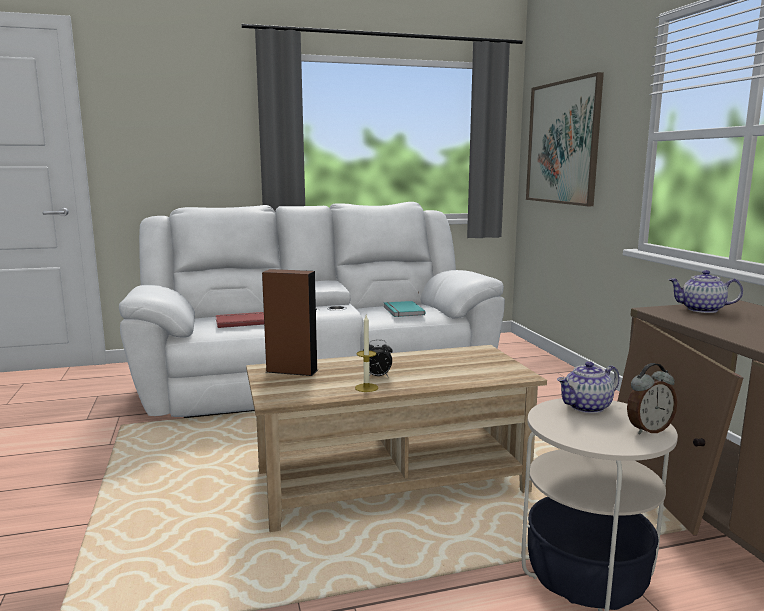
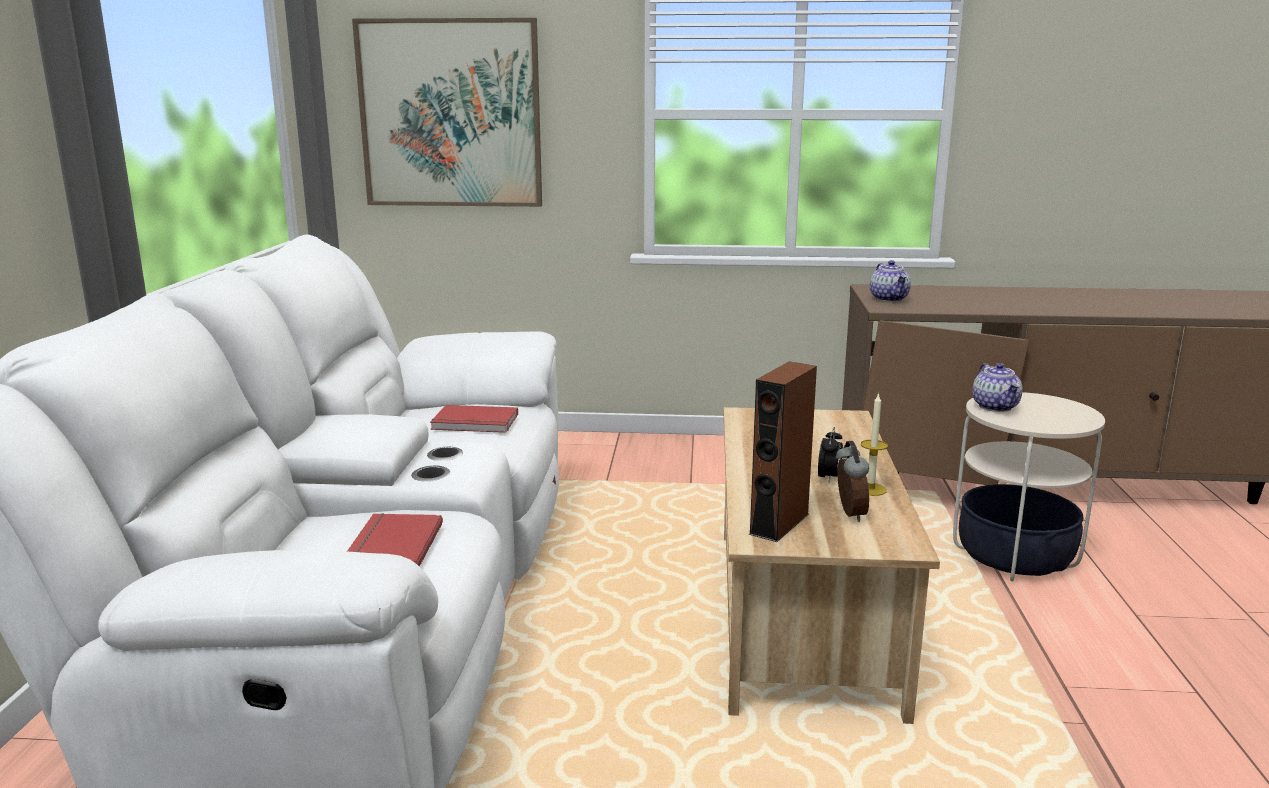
camera: 70 degrees left, 5 degrees up
(402, 311) = (475, 423): turquoise book -> red book
(648, 430) = (1050, 401): alarm clock -> alarm clock (848, 514)
(701, 310) = (889, 299): teapot -> teapot turned 45 degrees counterclockwise

